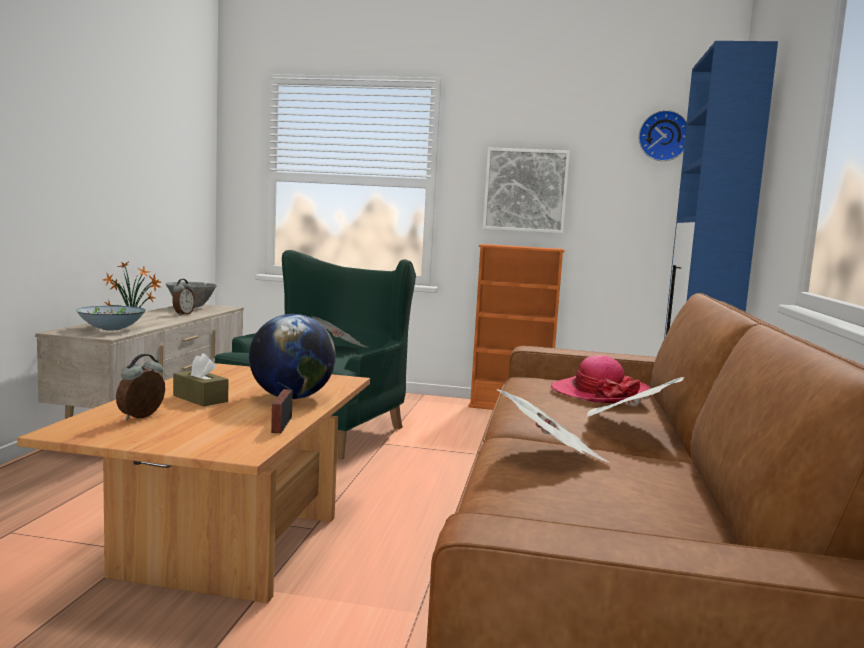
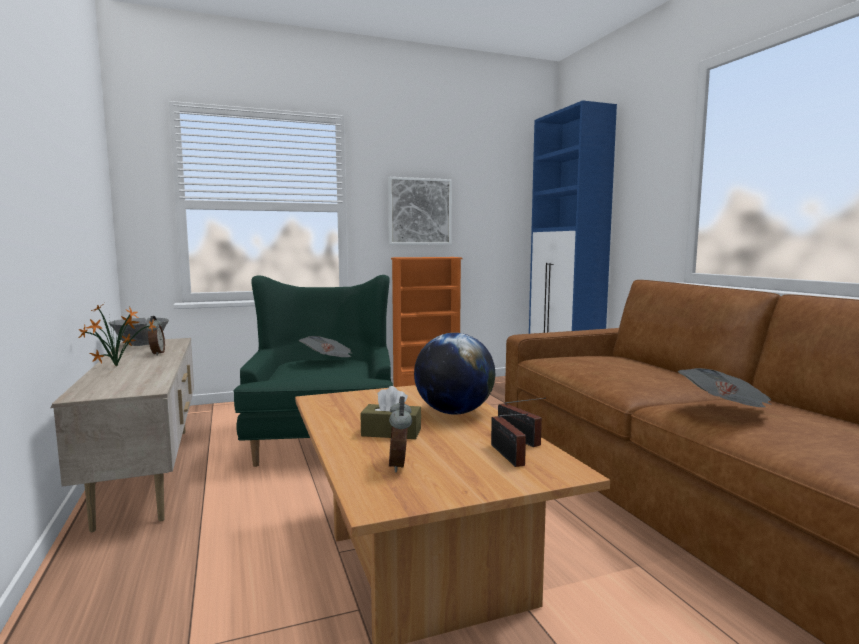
camera: 30 degrees left, 0 degrees up
(111, 329) = (130, 382): bowl -> none
(231, 432) = (508, 456): none -> radio
(599, 393) = (616, 361): hat -> none
(627, 423) = (685, 378): newspaper -> none
(663, 136) = (512, 169): wall clock -> none

